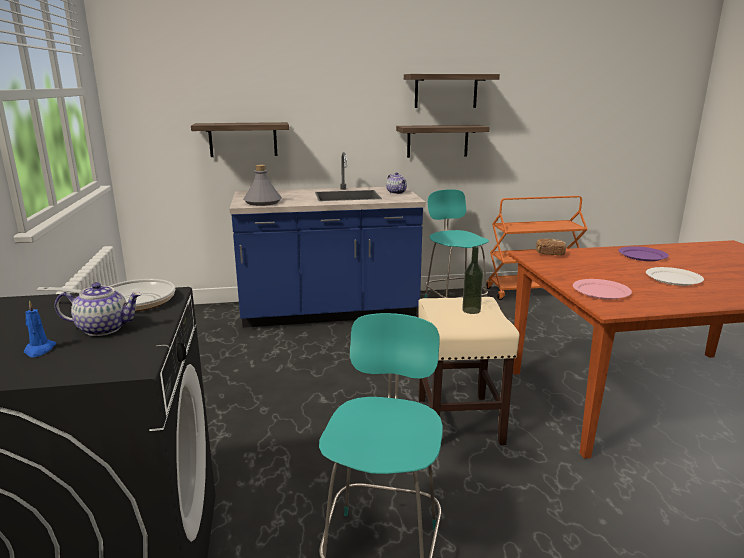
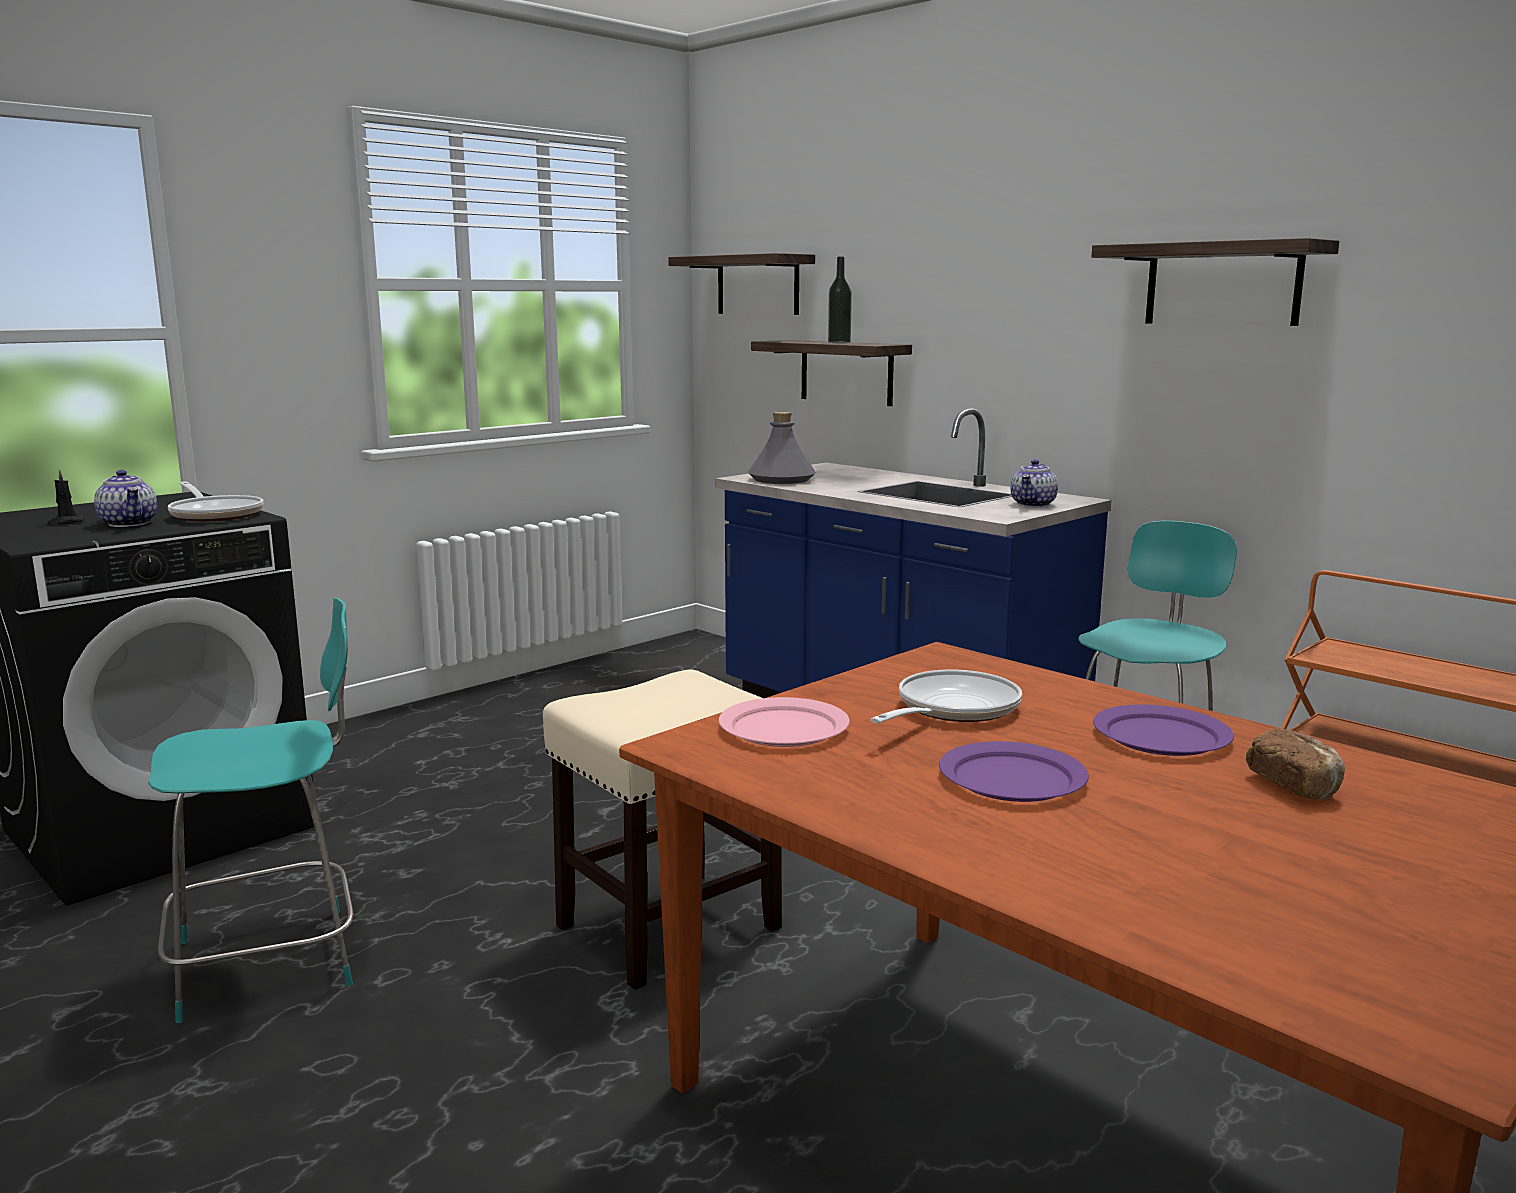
camera: 55 degrees right, 5 degrees down
(39, 350) = (65, 522): blue candle -> black candle
(437, 141) = (1195, 404): shelf -> shelf (758, 285)
(471, 310) = (684, 705): bottle -> bottle (839, 342)
(550, 254) = (982, 667): bread -> bread (1294, 785)
(596, 268) = (951, 709): none -> frying pan
(674, 279) = (1012, 779): white plate -> purple plate

